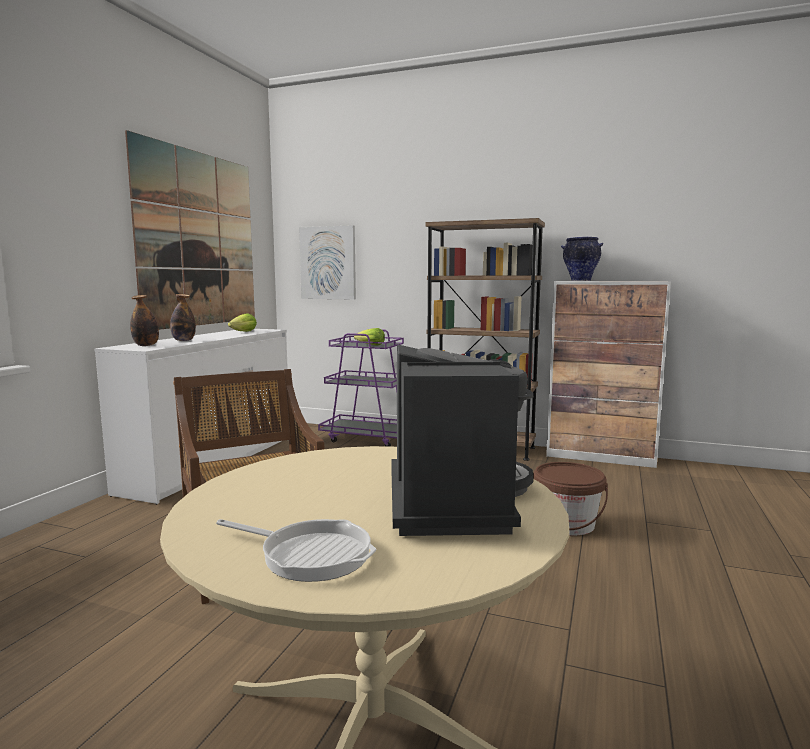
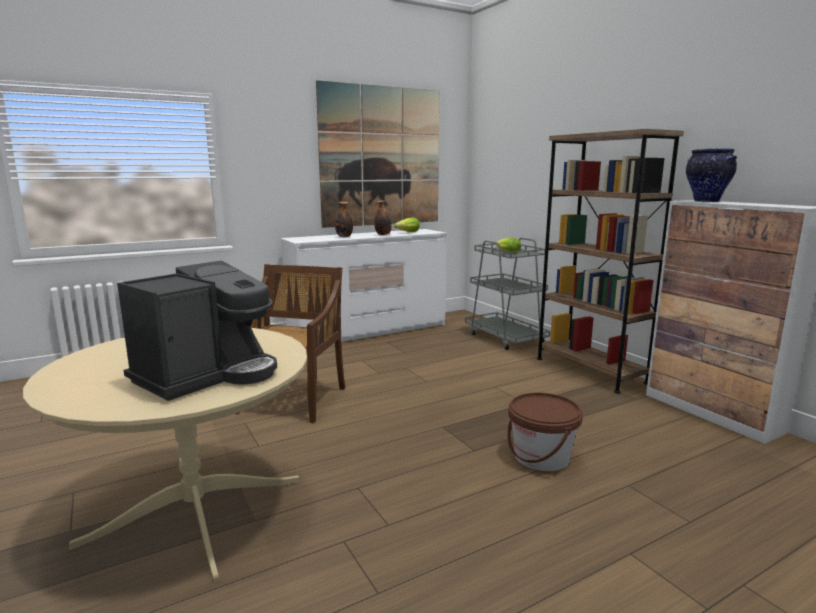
camera: 40 degrees right, 5 degrees up
(146, 345) = (310, 238): bottle -> bottle (383, 234)
(310, 554) = (87, 376): frying pan -> none
(328, 263) = (501, 173): picture -> none
(368, 438) = (505, 338): purple cart -> grey cart

